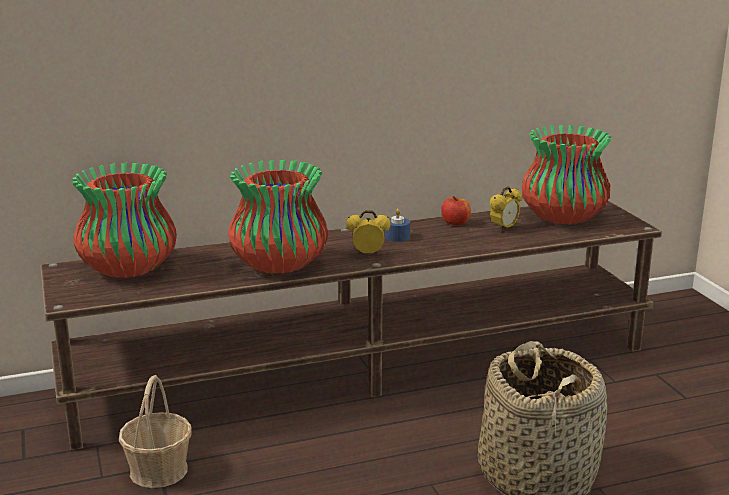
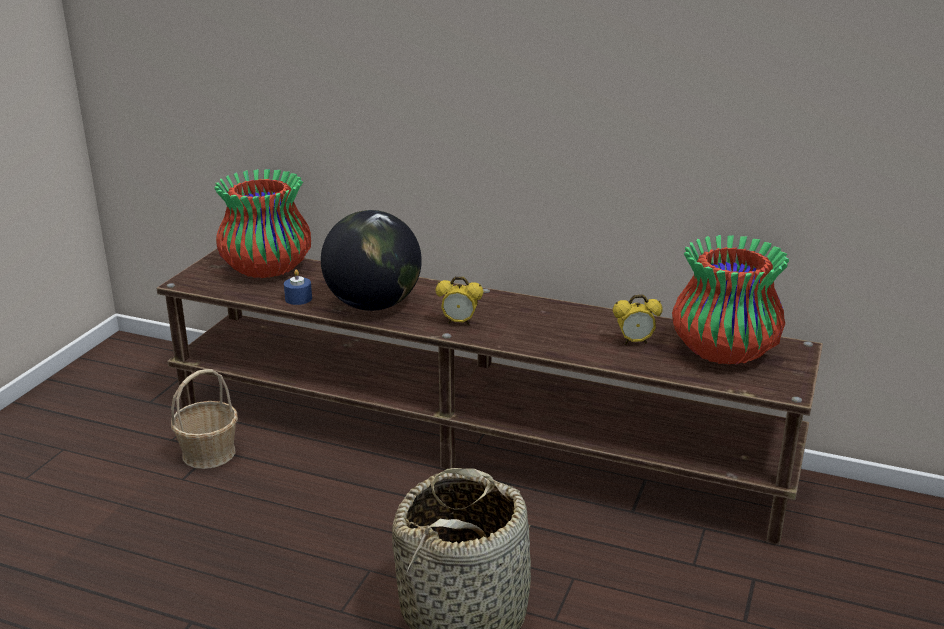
camera: 40 degrees right, 5 degrees up
(279, 264) = (373, 305): vase -> globe
(368, 254) = (459, 322): alarm clock -> alarm clock turned 150 degrees clockwise
(397, 237) = (517, 314): blue candle -> blue candle (298, 298)
(455, 223) = (599, 318): apple -> none

